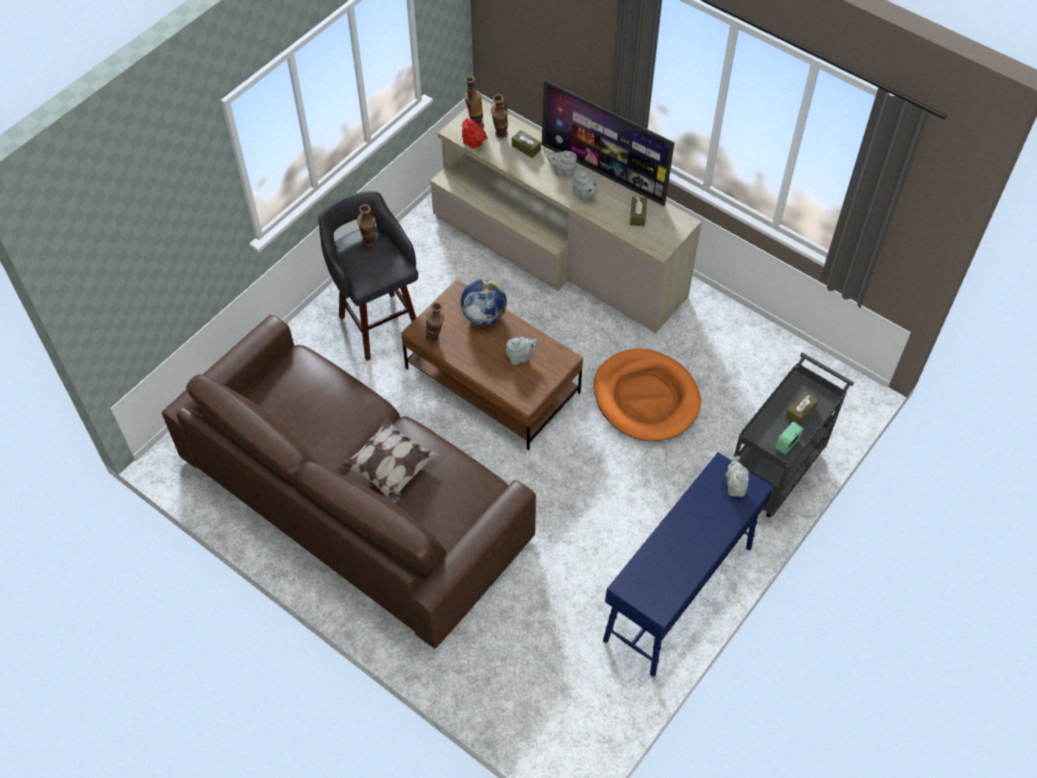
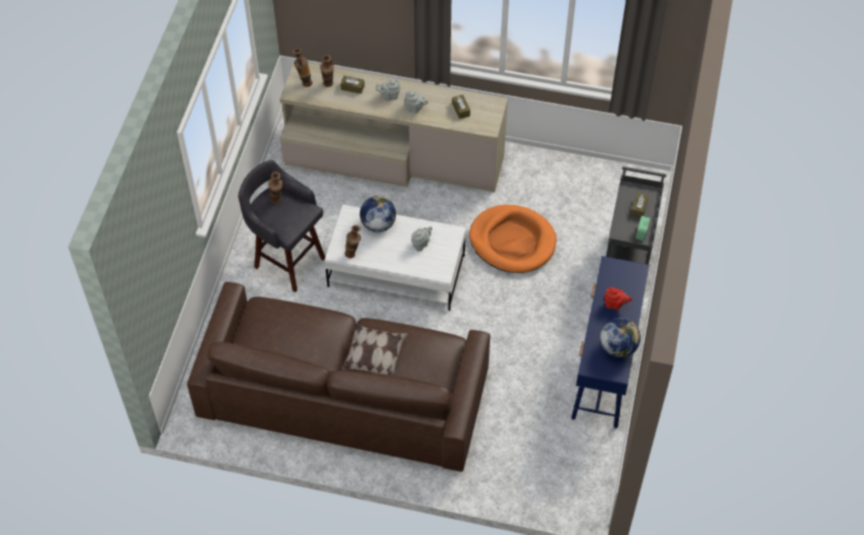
camera: 25 degrees left, 0 degrees up
(474, 143) = (312, 97): red teapot -> red teapot (615, 305)
(492, 381) = (396, 271): brown coffee table -> white coffee table
(604, 174) = (420, 87): television -> none
(676, 575) = (618, 347): none -> globe
(735, 486) = (625, 274): grey teapot -> none

